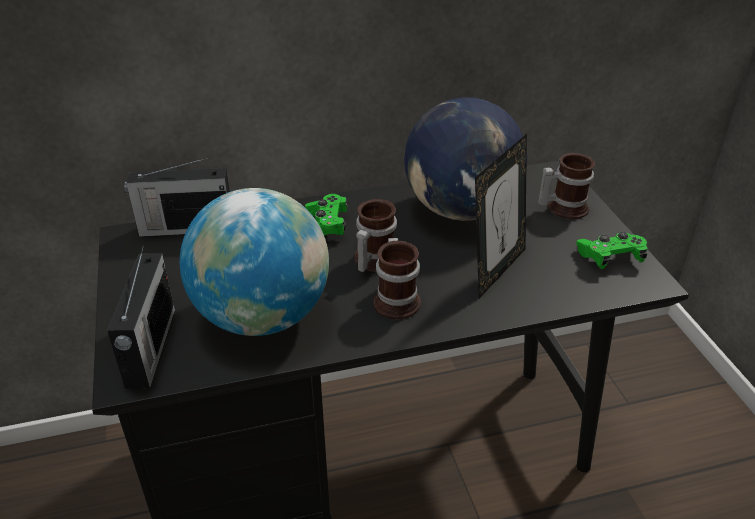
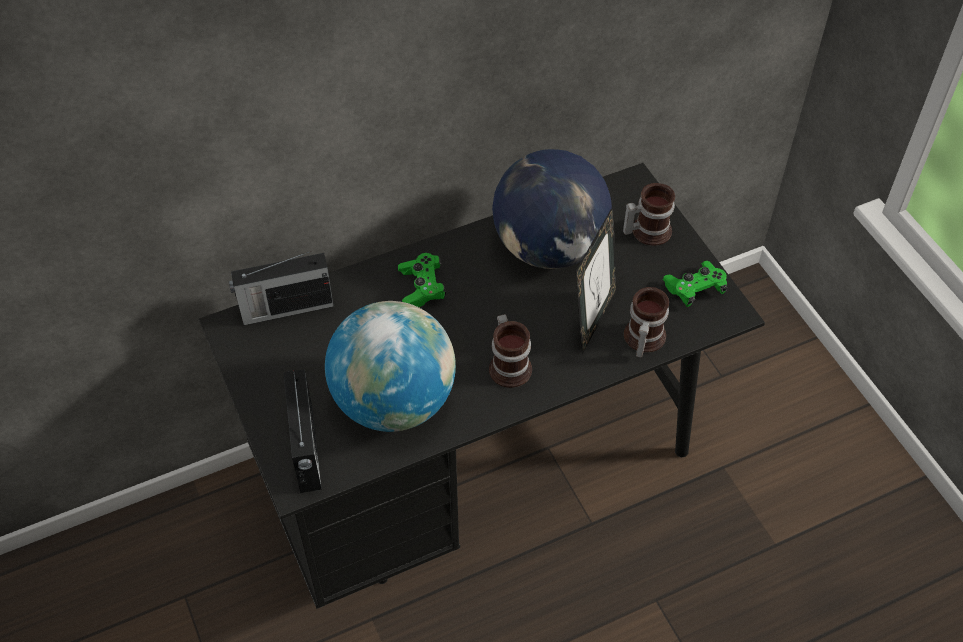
camera: 10 degrees left, 15 degrees up
(372, 260) = (477, 323): mug -> mug (641, 339)

